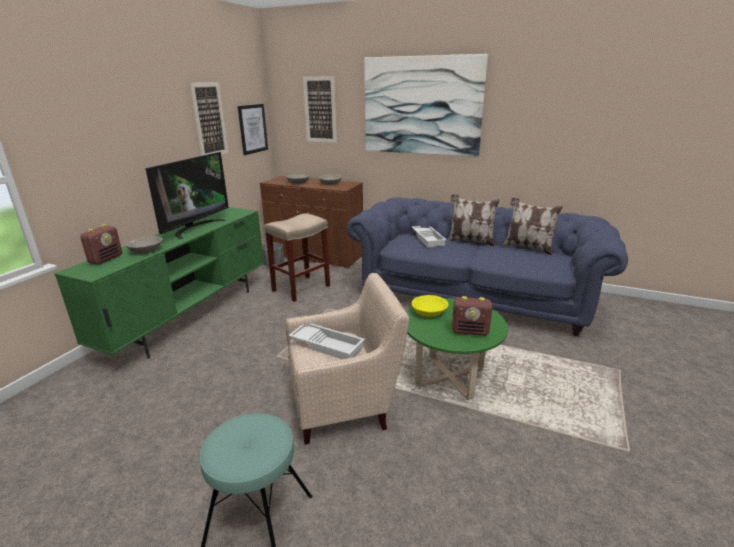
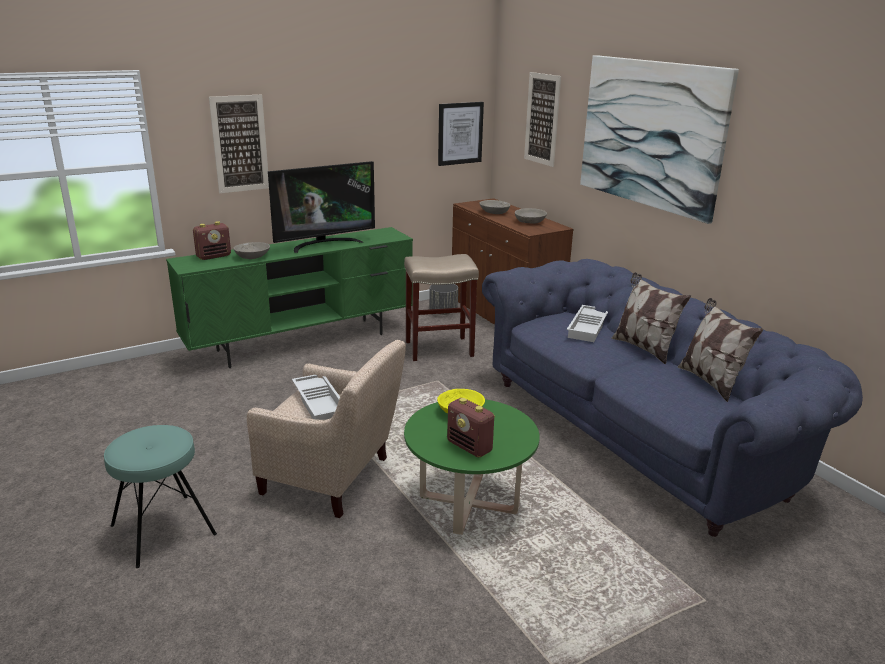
camera: 35 degrees right, 0 degrees up
(209, 120) = (391, 120): picture -> picture (240, 144)

